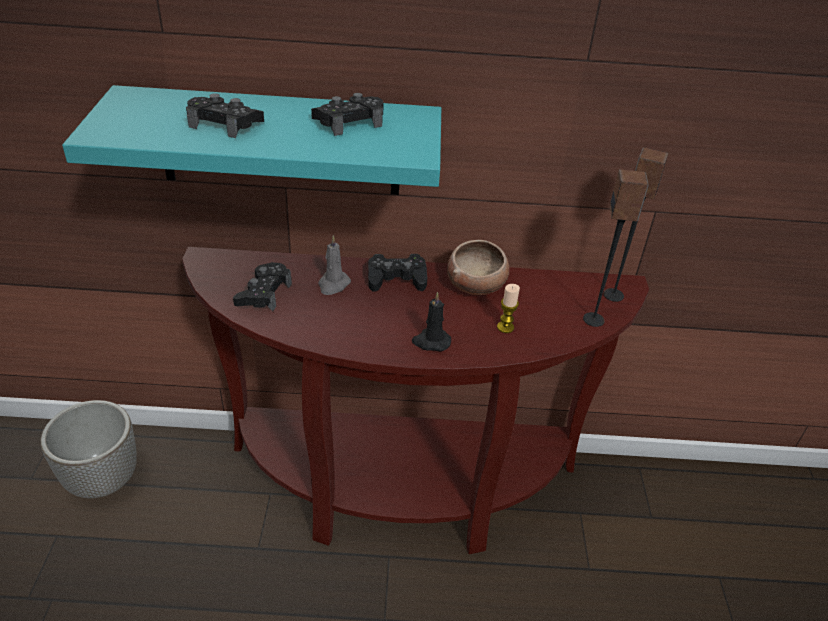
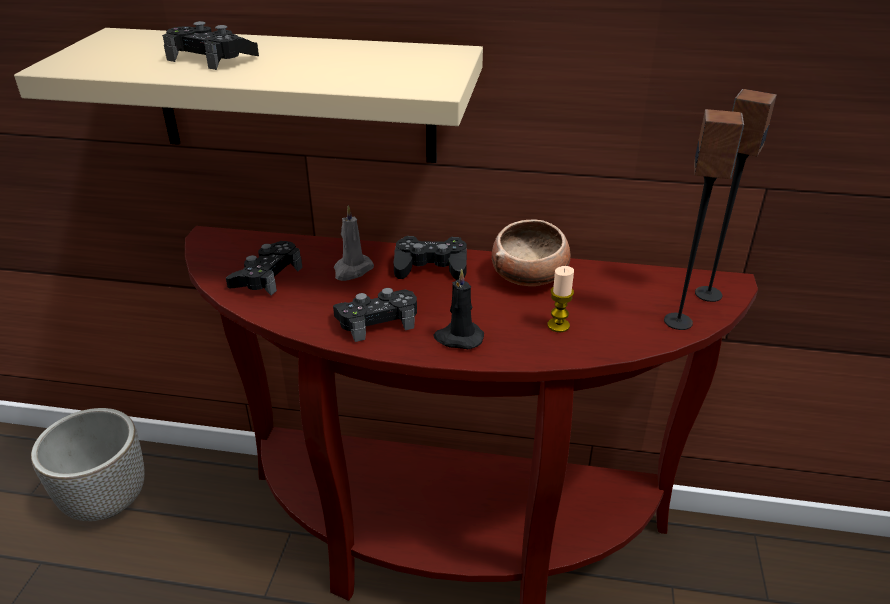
camera: 10 degrees right, 5 degrees down
(280, 142) = (294, 96): turquoise shelf -> beige shelf
(349, 122) = (362, 58): black game controller -> black game controller (377, 320)

